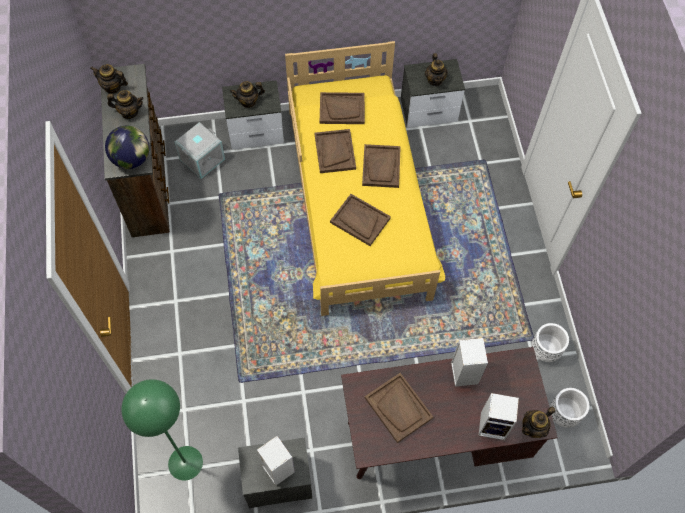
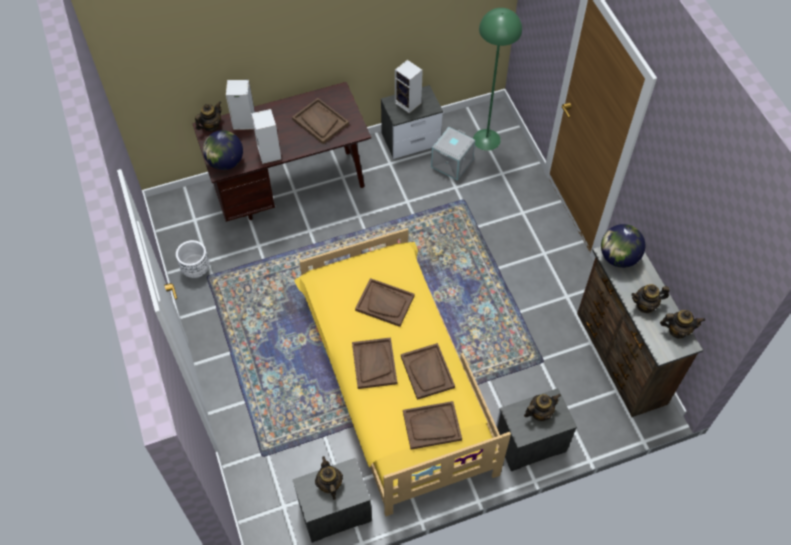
camera: 170 degrees right, 5 degrees down
(202, 158) = (577, 398): grey storage box -> grey storage box (452, 163)
(516, 369) = (225, 162): none -> globe
(563, 414) = (181, 221): white planter -> none

